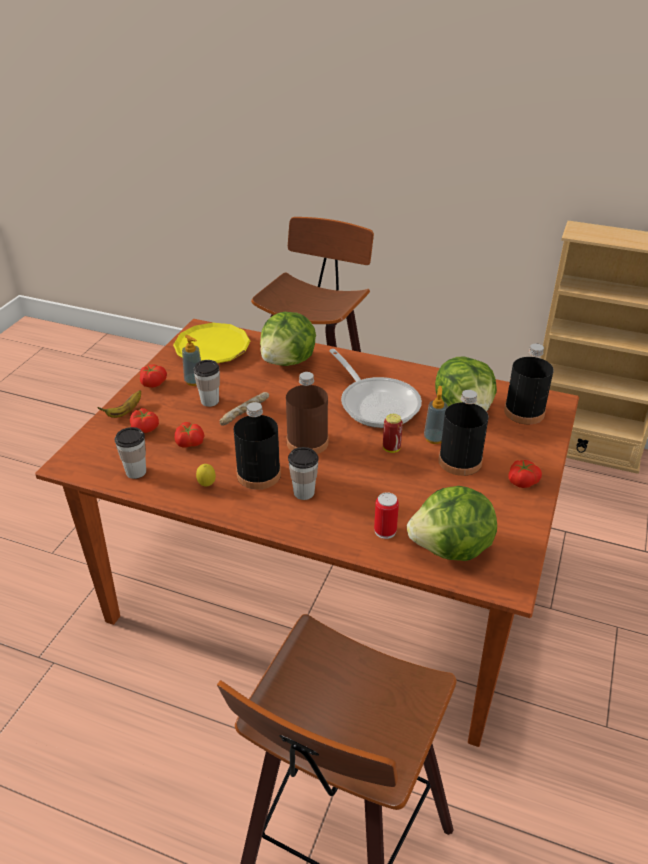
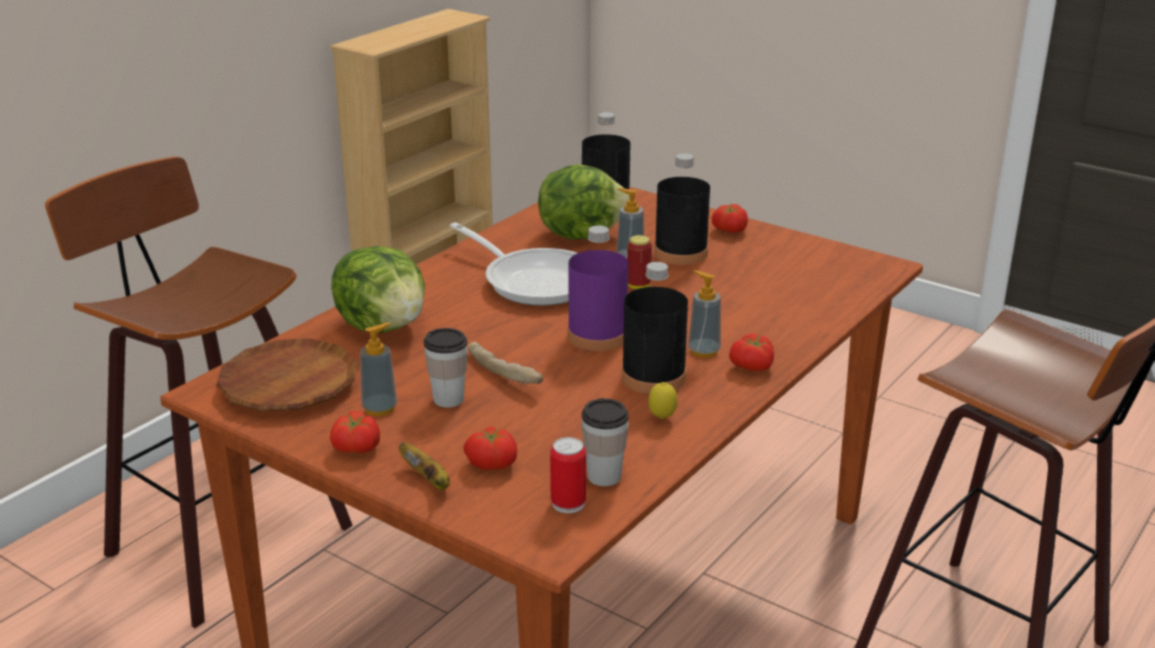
camera: 75 degrees left, 10 degrees down
(189, 443) = (553, 425): tomato -> tomato (753, 367)
(212, 348) = (289, 384): yellow plate -> brown plate
(304, 492) = (704, 351): cup -> soap dispenser
(307, 442) = (597, 336): brown bottle -> purple bottle
(376, 403) = (534, 280): frying pan -> frying pan turned 60 degrees clockwise
(385, 531) = (790, 312): can -> can (568, 503)
(451, 549) = (828, 283): lettuce -> none

